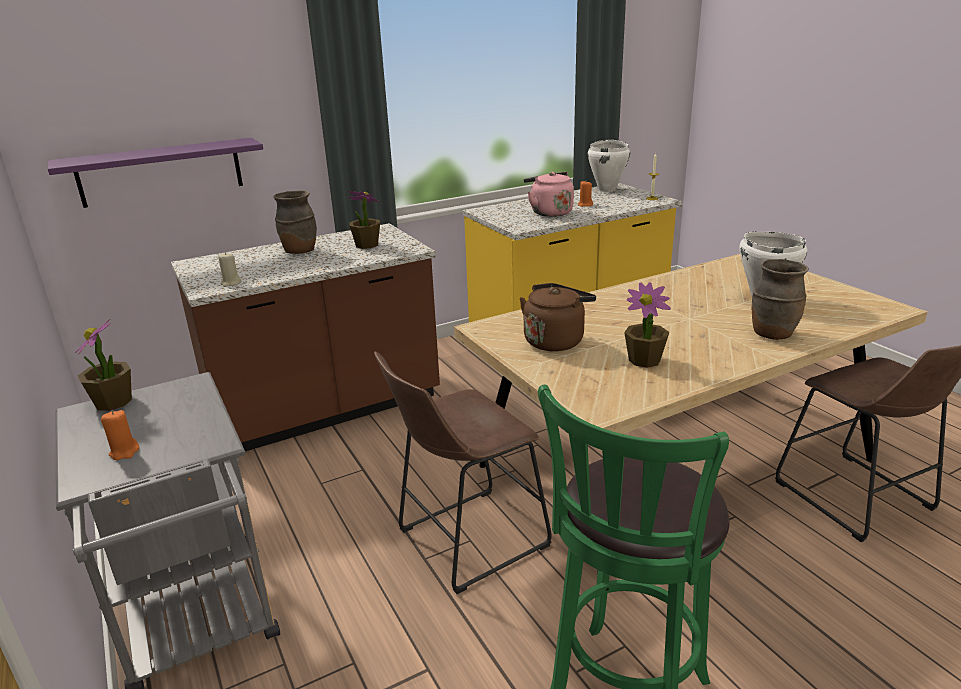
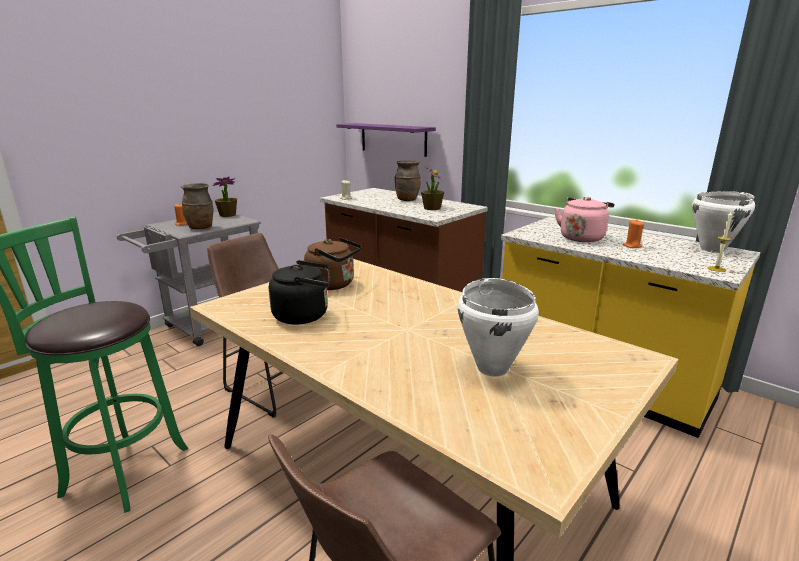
camera: 70 degrees right, 5 degrees down
(644, 360) = (304, 315): potted plant -> black kettle
(772, 334) = (386, 372): brown vase -> brown vase (201, 228)

